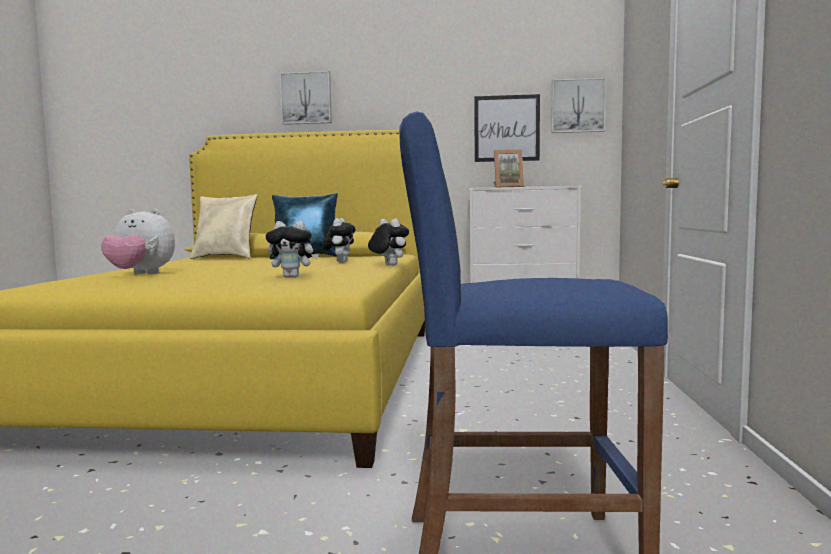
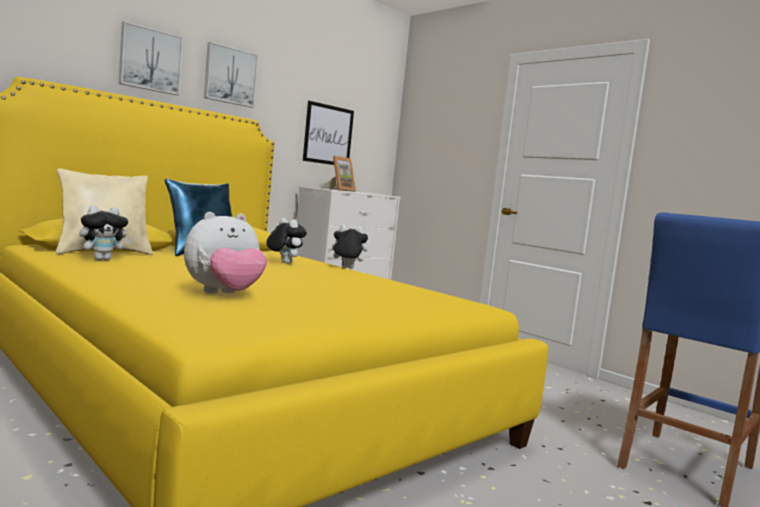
camera: 50 degrees left, 0 degrees up
(293, 277) = (373, 290): plush toy -> plush toy (103, 259)
(577, 106) = (374, 126): picture -> picture (230, 76)

